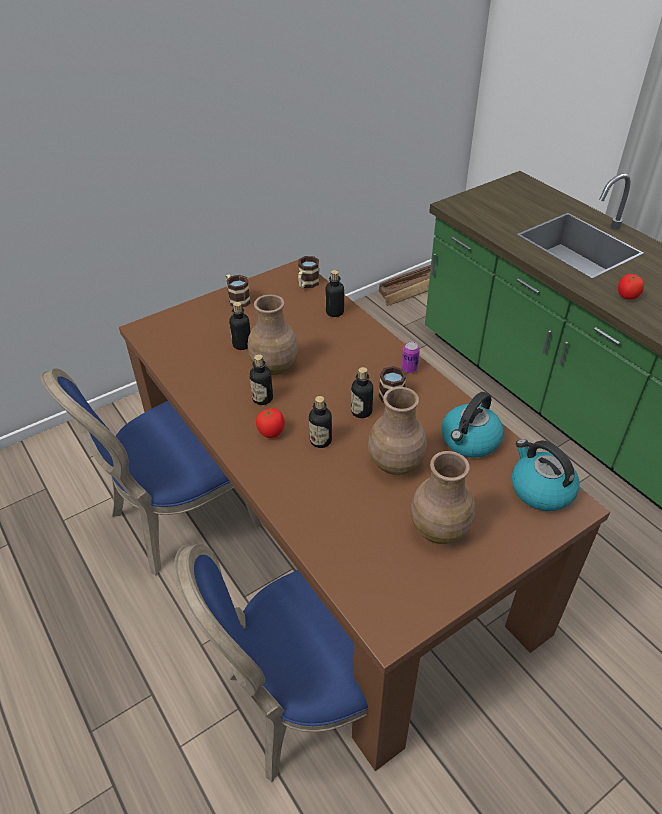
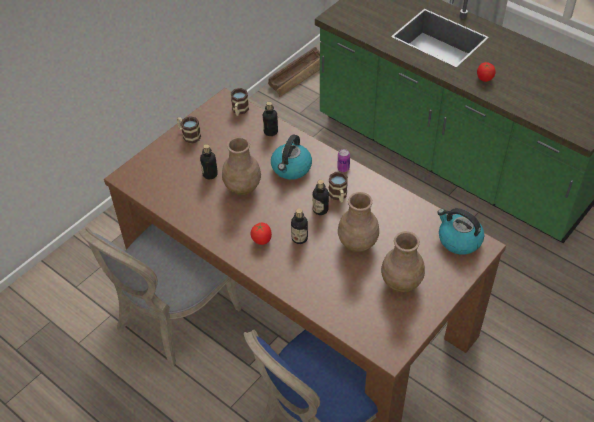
camera: 15 degrees left, 5 degrees up
(177, 518) = (172, 319): blue chair -> grey chair
(262, 398) = (244, 215): bottle -> none
(469, 441) = (402, 215): kettle -> kettle (291, 168)

